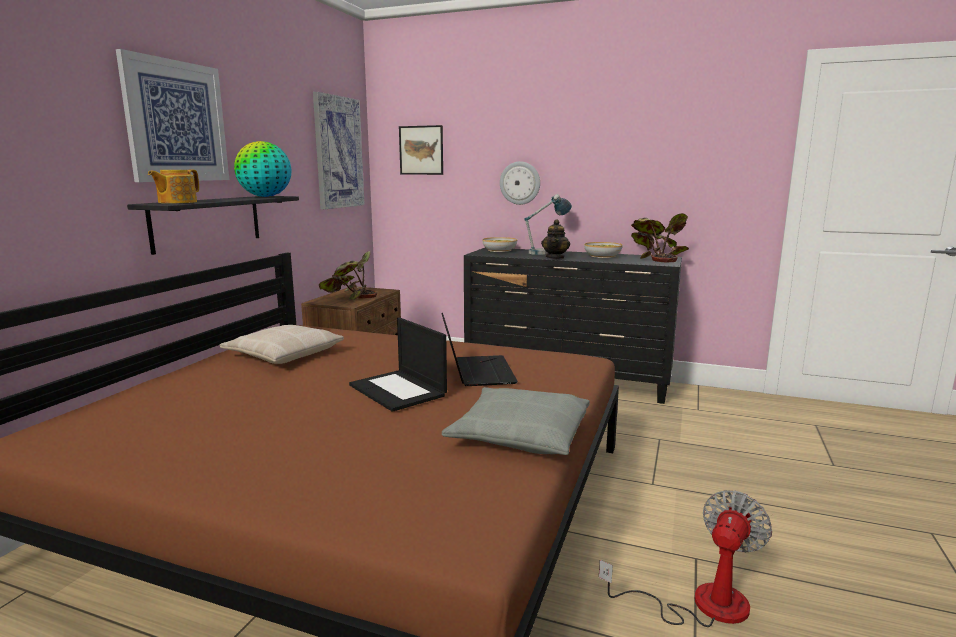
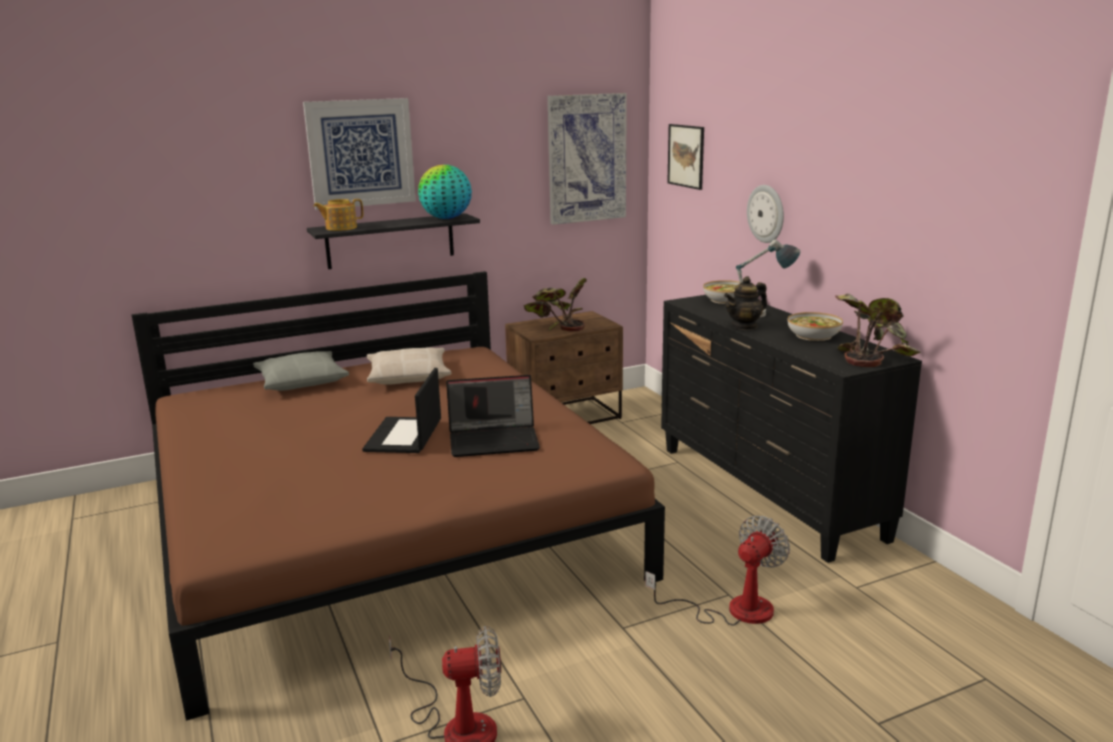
camera: 45 degrees right, 5 degrees up
(476, 371) = (495, 440): laptop -> laptop turned 45 degrees clockwise
(519, 434) = (393, 504): grey pillow -> grey pillow (301, 381)
(678, 445) = (733, 610): none -> fan

